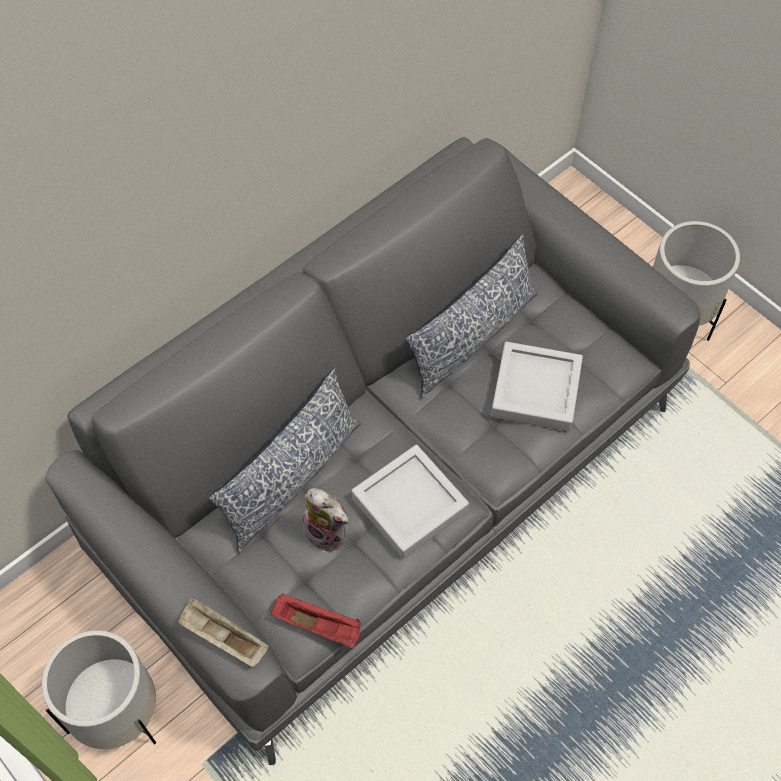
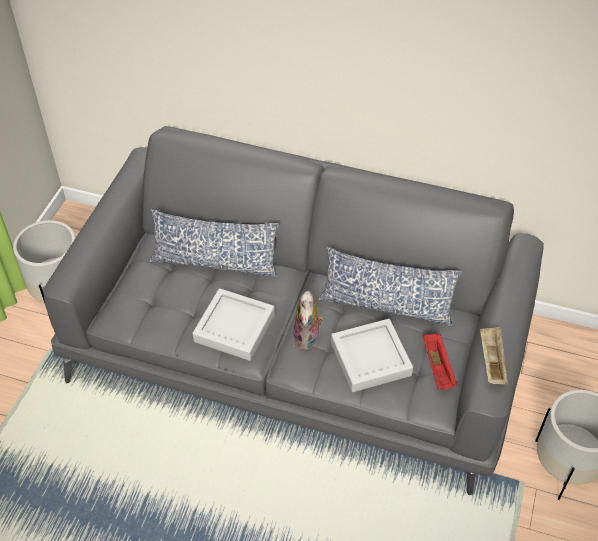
camera: 60 degrees right, 10 degrees down
(223, 638) = (74, 264): beige tray -> beige tray (491, 361)
(319, 625) = (124, 321): red tray -> red tray (438, 368)
(328, 532) = (189, 297): plush toy -> plush toy (308, 339)

